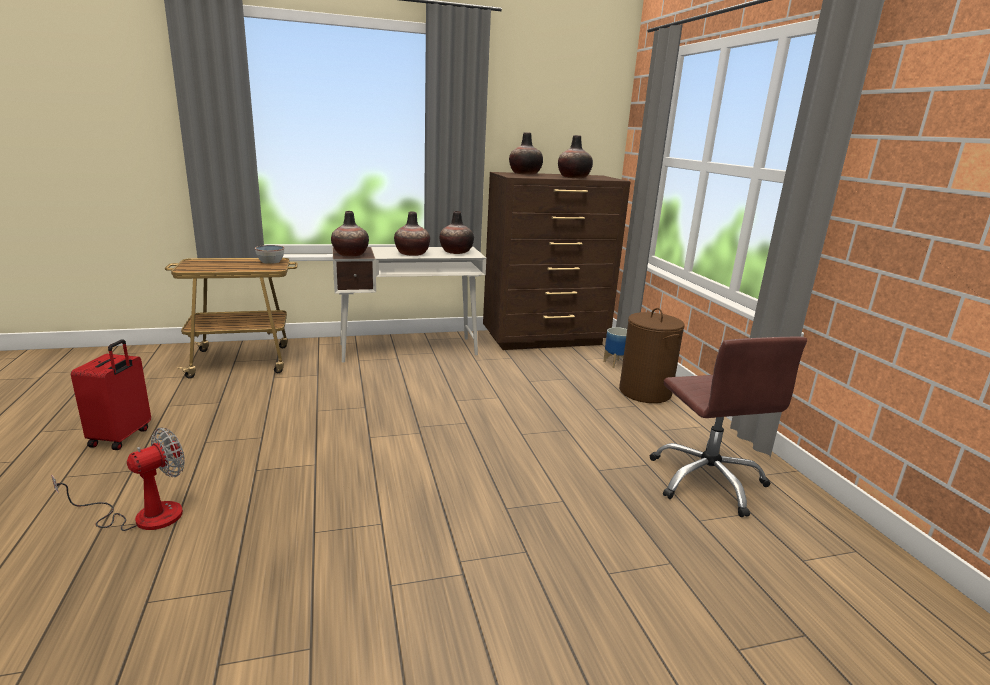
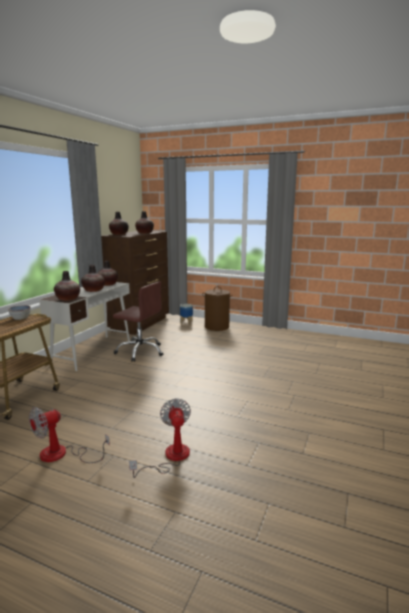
camera: 50 degrees left, 5 degrees down
(122, 437) = (62, 455): red suitcase -> fan
(707, 481) = (285, 342): brown office chair -> brown office chair (140, 351)

